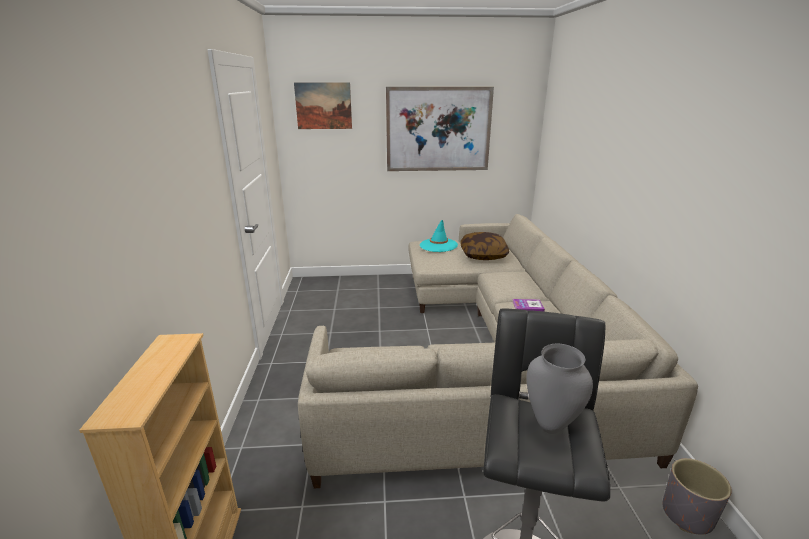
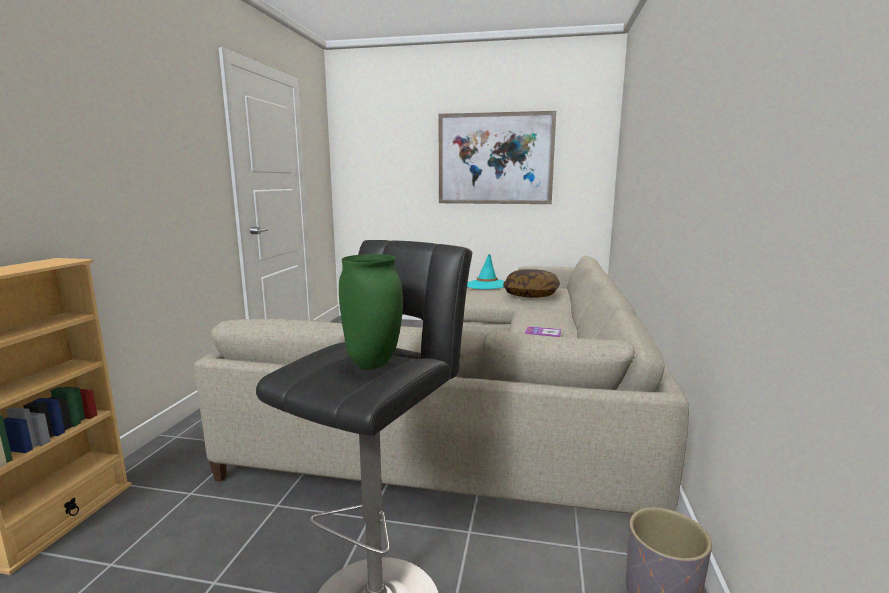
camera: 15 degrees right, 10 degrees down
(323, 106) = (376, 135): picture -> none
(550, 426) = (371, 364): grey vase -> green vase

